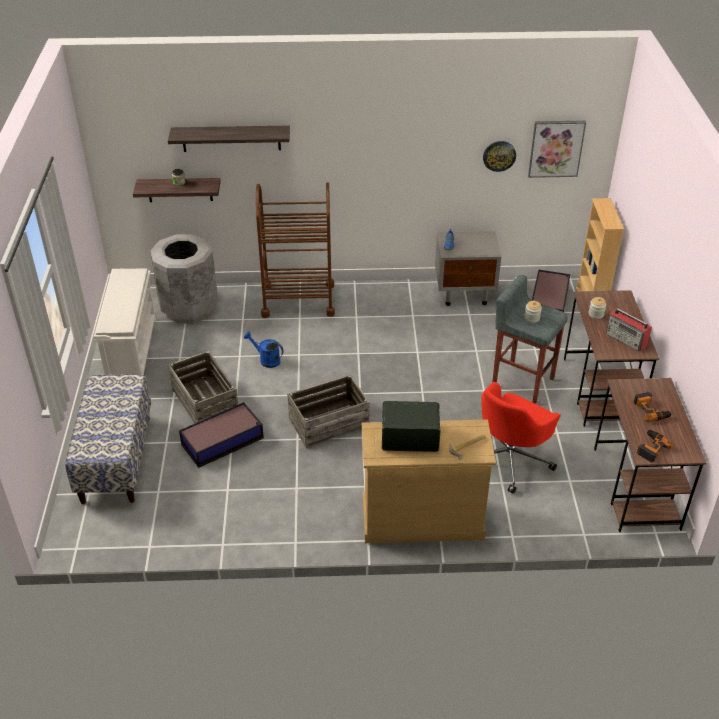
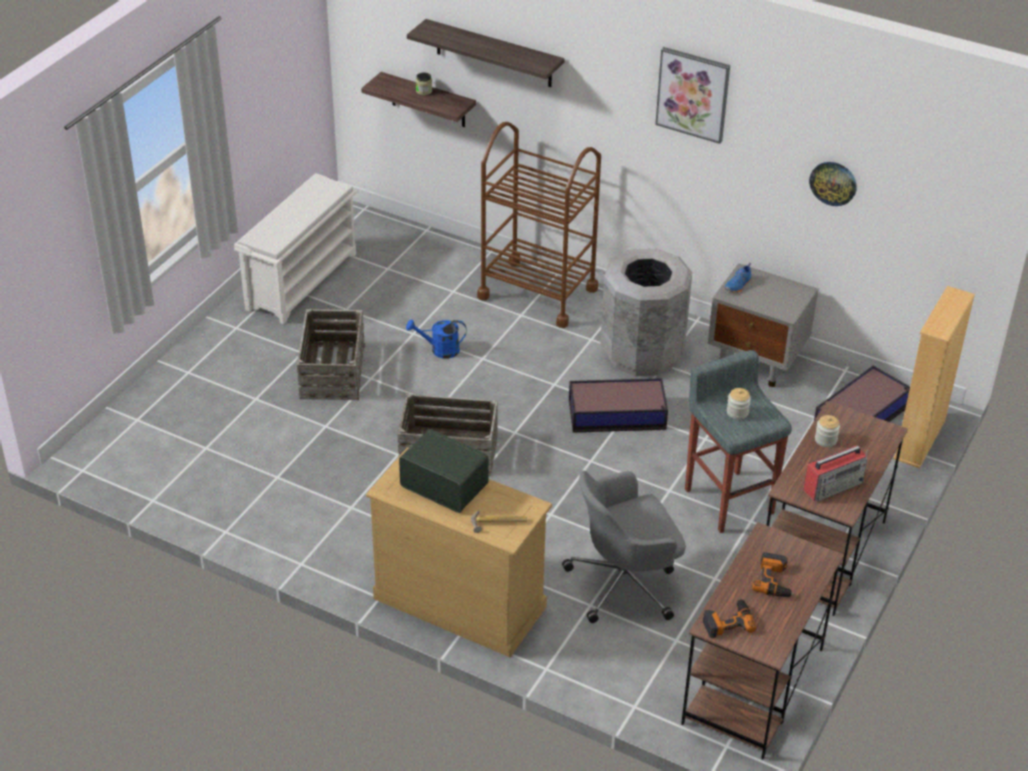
camera: 30 degrees right, 0 degrees up
(116, 458) = (191, 394): bench -> none
(189, 308) = (402, 256): grey trash can -> grey trash can (641, 353)
(223, 441) = (316, 423): storage box -> storage box (618, 415)
(266, 360) = (439, 350): blue watering can -> blue watering can turned 60 degrees counterclockwise
(510, 459) = (625, 583): red office chair -> grey office chair
(556, 148) = (914, 197): picture -> picture (693, 94)
(626, 339) = (834, 486): radio -> radio turned 105 degrees counterclockwise

